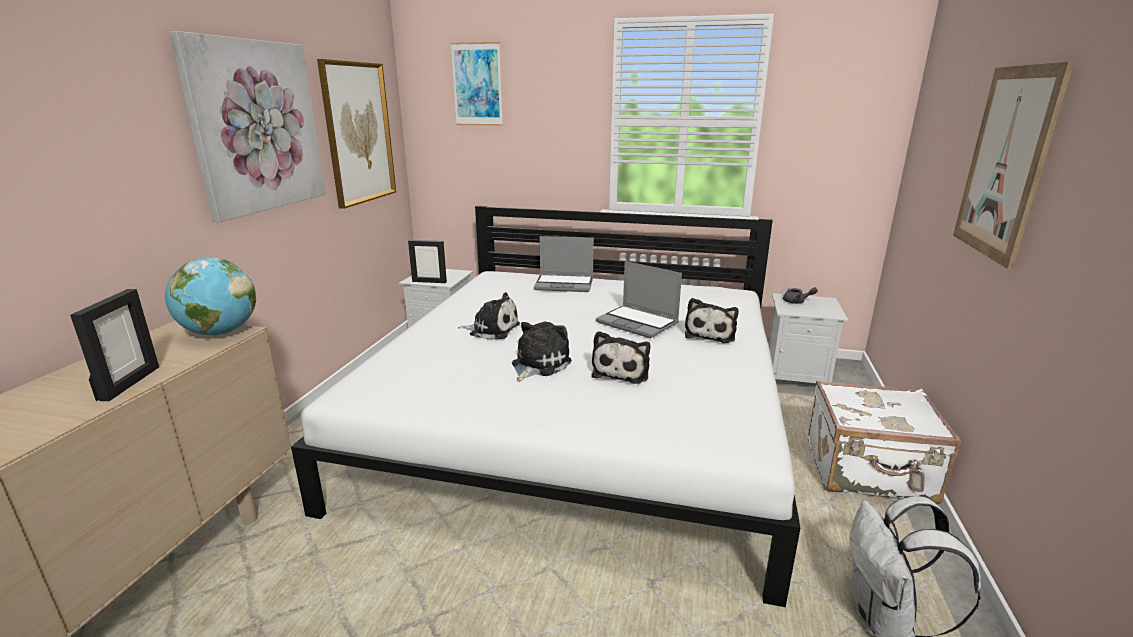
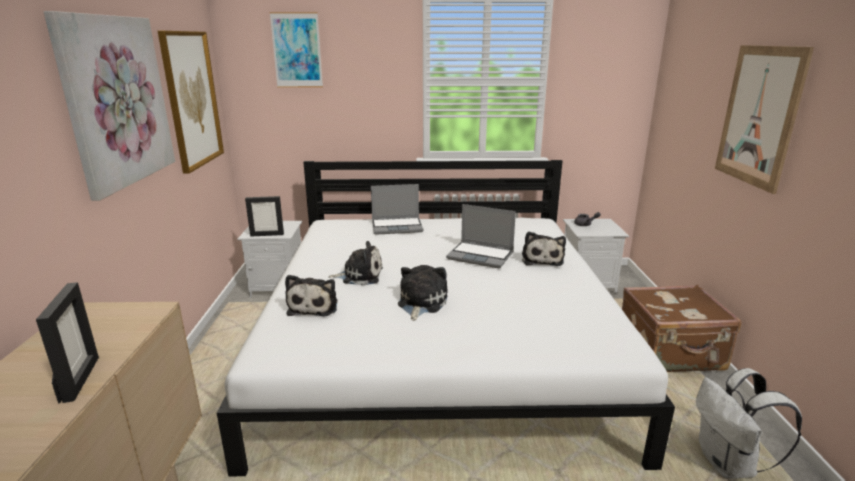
camera: 15 degrees left, 0 degrees up
(220, 333) = (134, 313): globe -> none
(622, 371) = (493, 300): plush toy -> plush toy (314, 306)
(869, 472) = (670, 353): white suitcase -> brown suitcase

